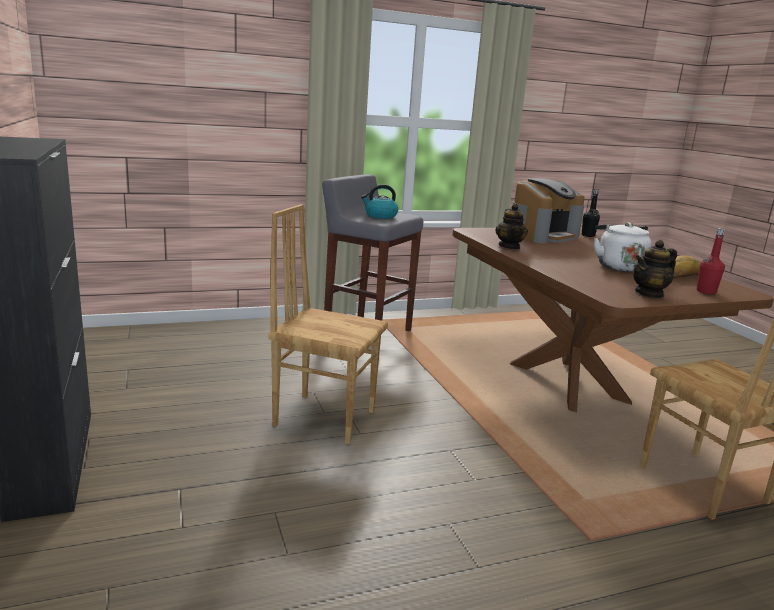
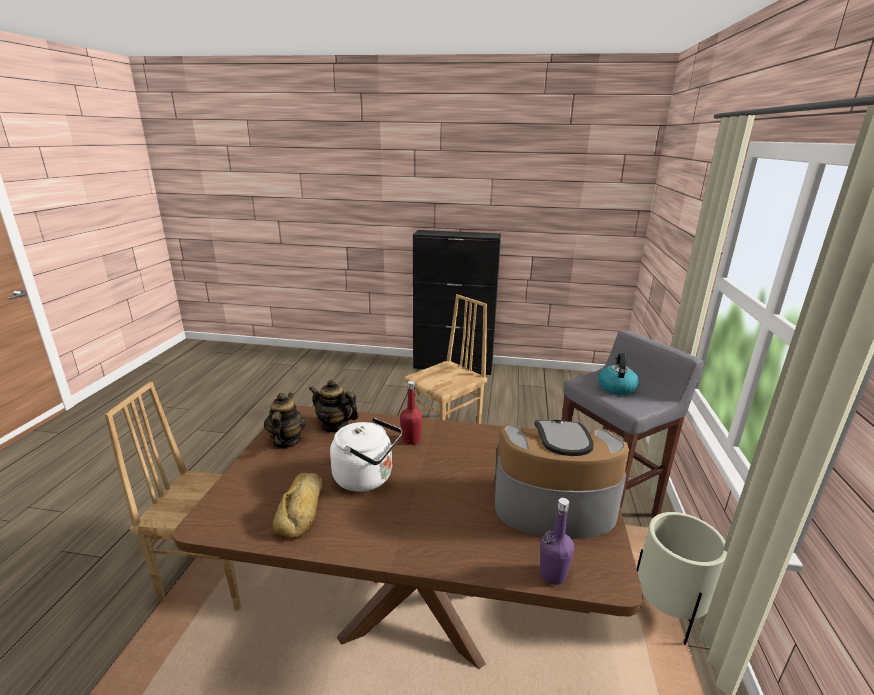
camera: 120 degrees right, 5 degrees up
(452, 318) = (666, 613): none -> beige planter
(509, 247) = (487, 438): teapot -> teapot (334, 425)
(542, 235) = (552, 504): coffee machine -> coffee machine turned 105 degrees clockwise
(588, 235) = (552, 574): black bottle -> purple bottle
(706, 291) = (248, 486): red bottle -> red bottle (411, 439)

